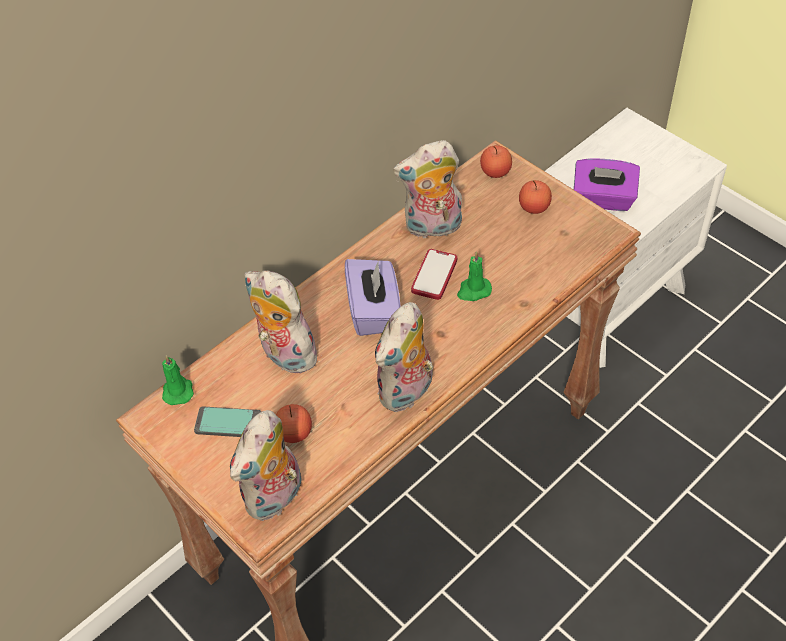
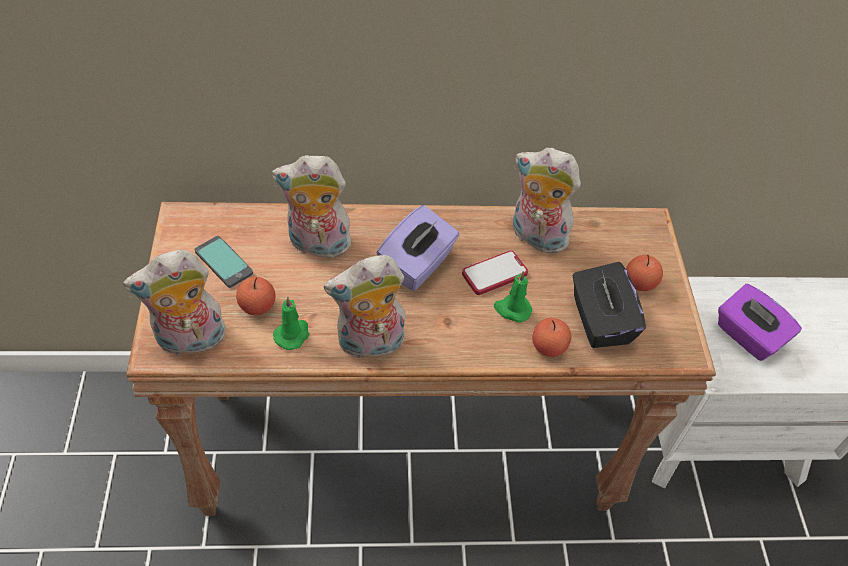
camera: 35 degrees right, 0 degrees up
(178, 390) = (219, 213): green candle -> green candle (293, 334)
(284, 354) = (317, 245): plush toy -> plush toy turned 75 degrees counterclockwise
(495, 172) = (638, 232): apple -> apple (548, 347)
(537, 254) = (599, 321): none -> black tissue box

